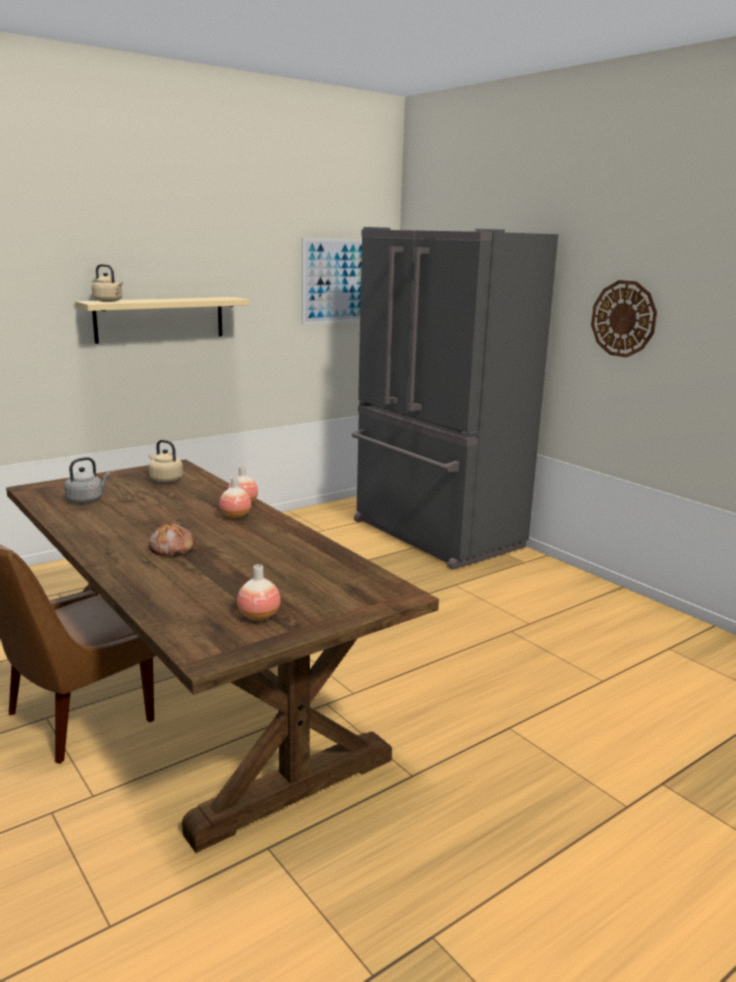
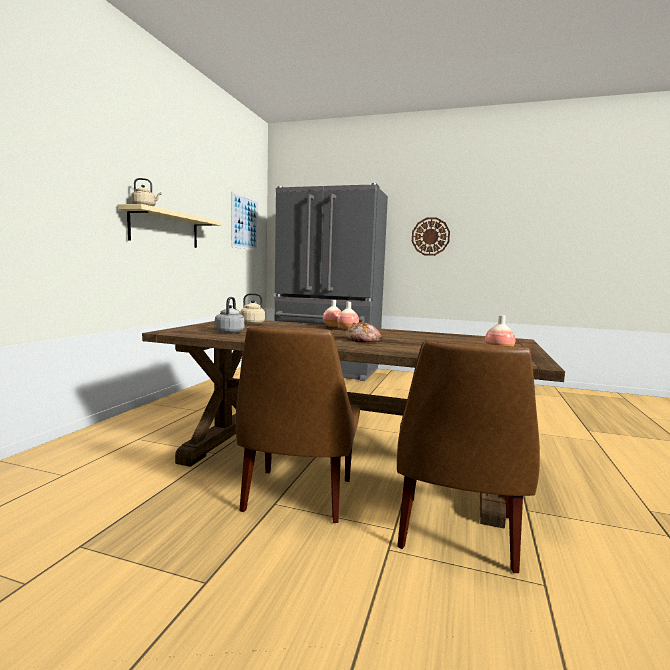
camera: 35 degrees left, 10 degrees down
(136, 832) = (456, 534): none -> brown chair

